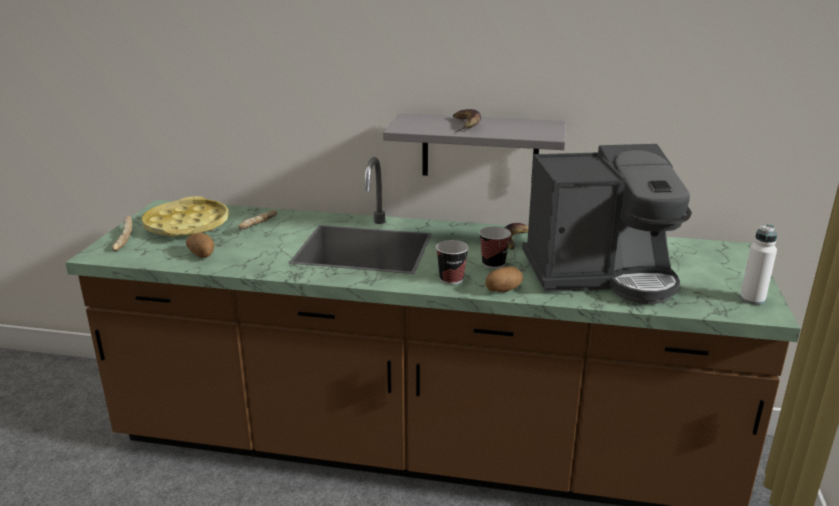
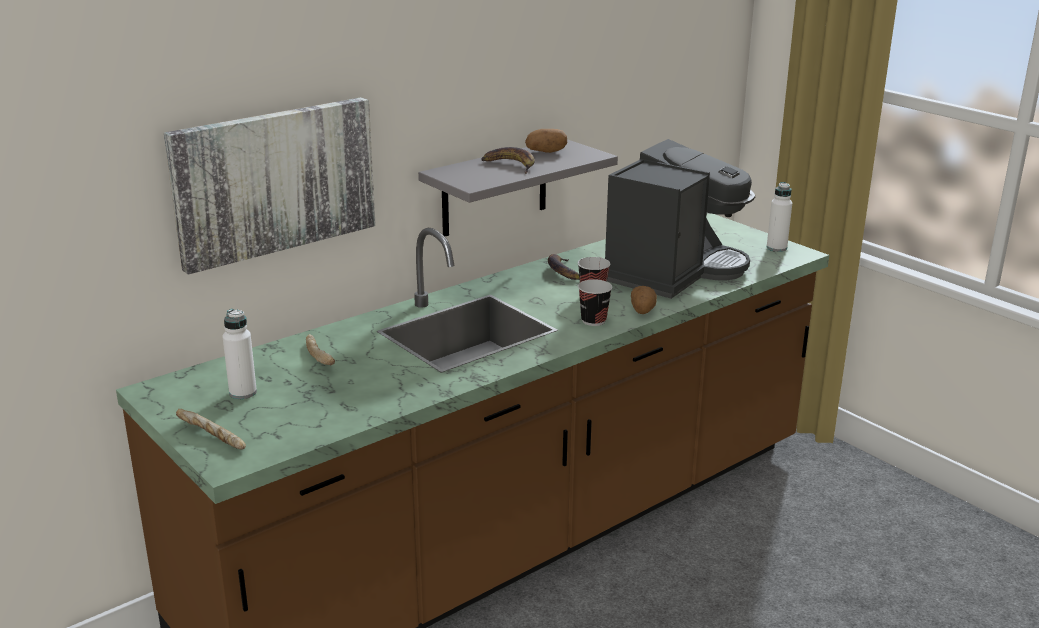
camera: 50 degrees left, 0 degrees up
(187, 225) = (243, 392): yellow tray -> white bottle
(202, 255) = (344, 406): potato -> potato (546, 152)
(272, 88) = (274, 181): none -> picture

